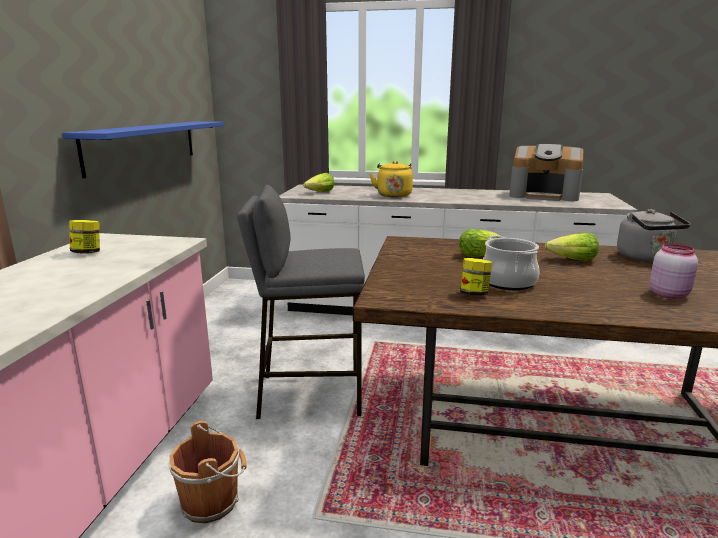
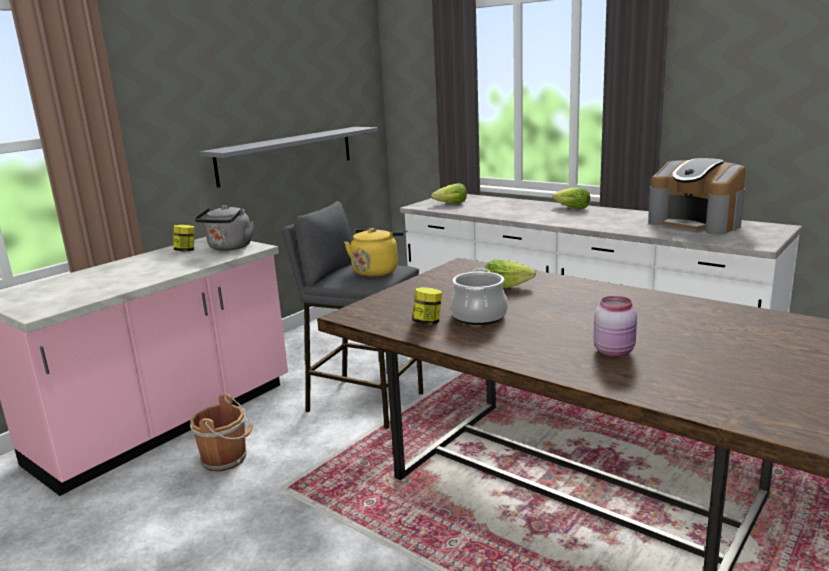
camera: 30 degrees right, 0 degrees up
(144, 145) = (287, 155): blue shelf -> grey shelf
(393, 195) = (518, 212): yellow kettle -> yellow kettle (376, 271)
(572, 260) = (593, 304): lettuce -> lettuce (571, 208)
(645, 258) = (686, 312): grey kettle -> grey kettle (229, 248)

